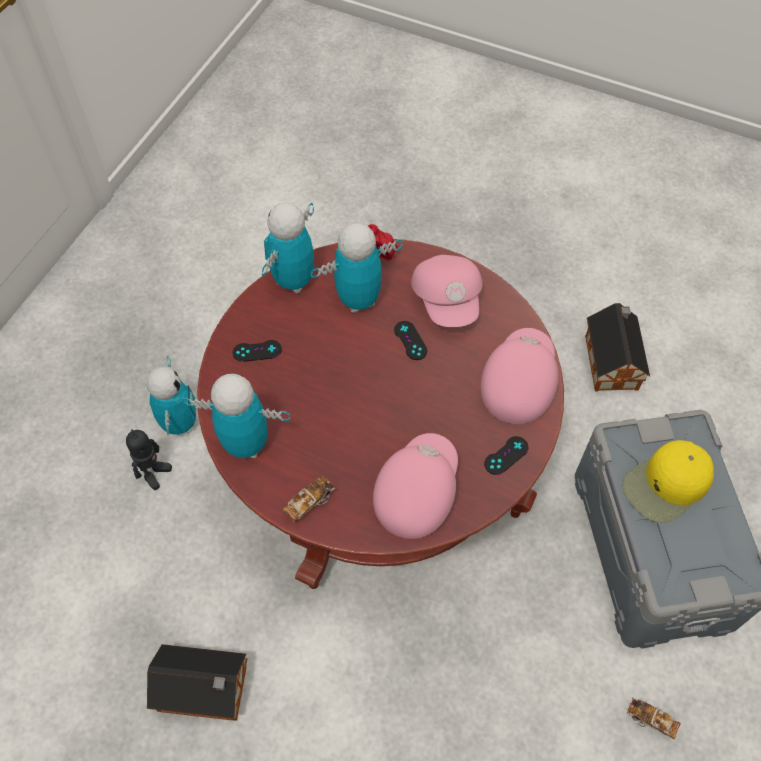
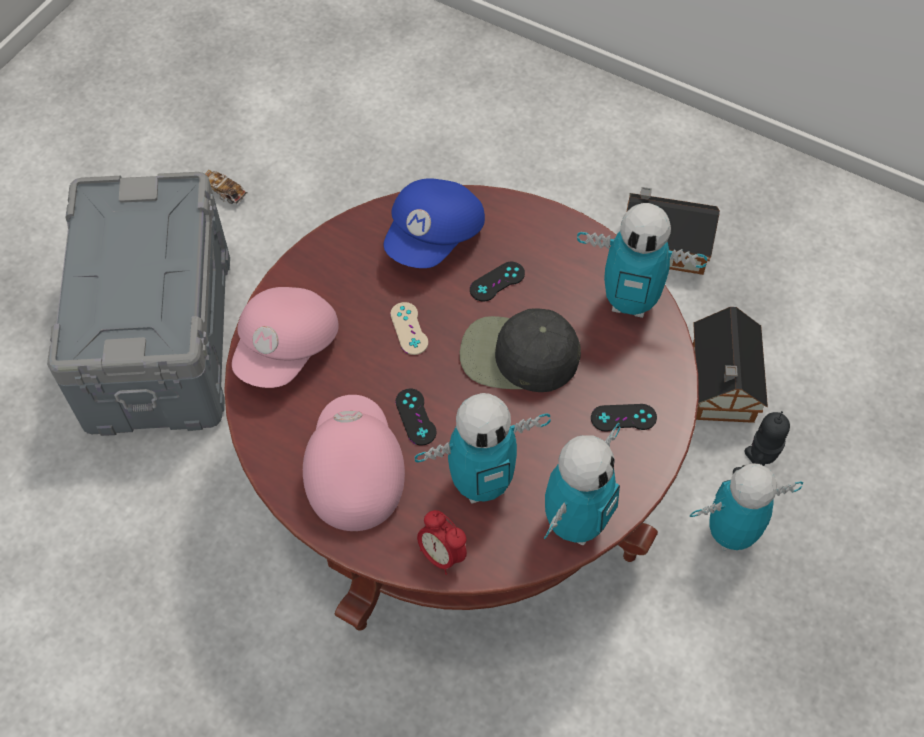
camera: 175 degrees left, 0 degrees up
(180, 424) = (730, 533): toy robot -> toy robot turned 75 degrees clockwise
(310, 502) = (554, 236): toy car -> none
(337, 391) = (517, 356): none -> black cap
(415, 492) = (435, 237): pink cap -> blue cap
(425, 407) = (409, 328): none -> beige game controller
(506, 455) = (324, 267): black game controller -> black game controller (497, 282)
(611, 360) = (112, 581): toy house -> toy house (721, 387)
(666, 485) = (138, 289): yellow cap -> none

